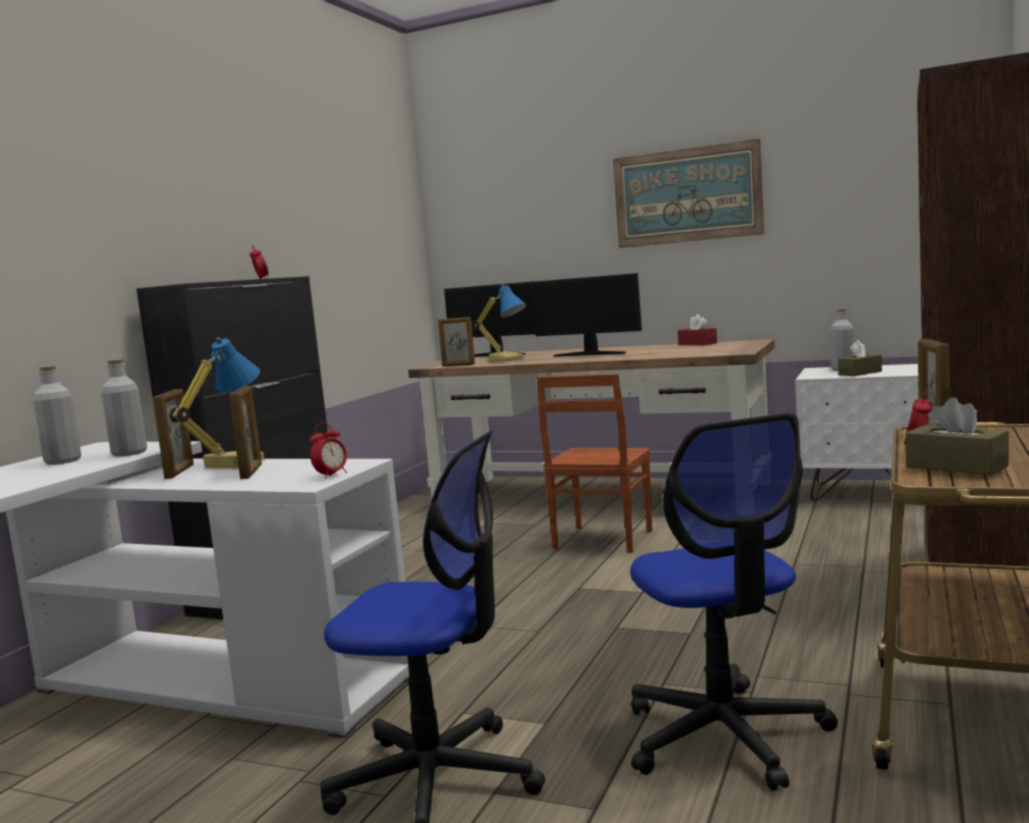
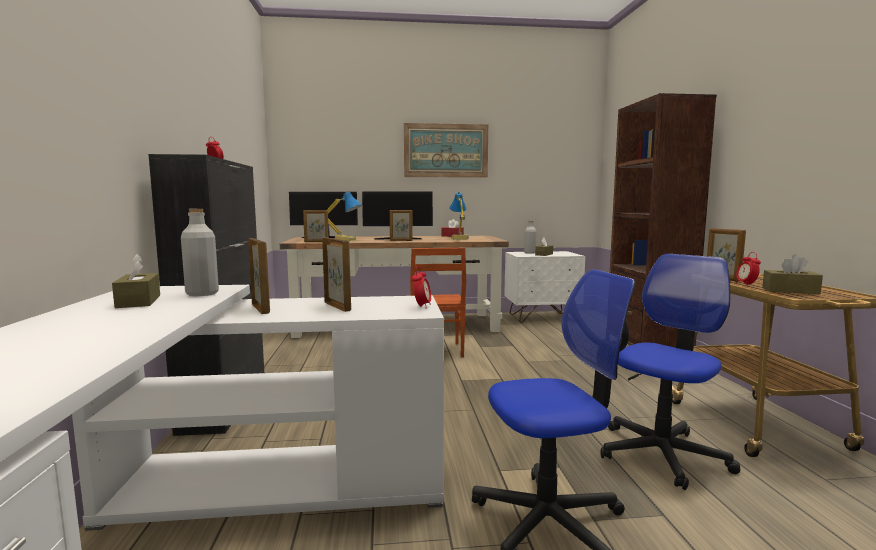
camera: 30 degrees left, 0 degrees up
(63, 461) = (138, 301): grey bottle -> brown tissue box
(232, 464) = (298, 302): table lamp -> table lamp (458, 239)
(582, 358) = (401, 240): none -> picture frame
(725, 736) = (662, 454): office chair -> office chair turned 90 degrees counterclockwise

